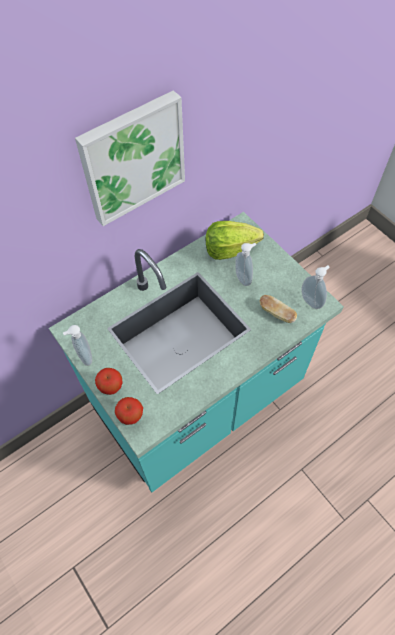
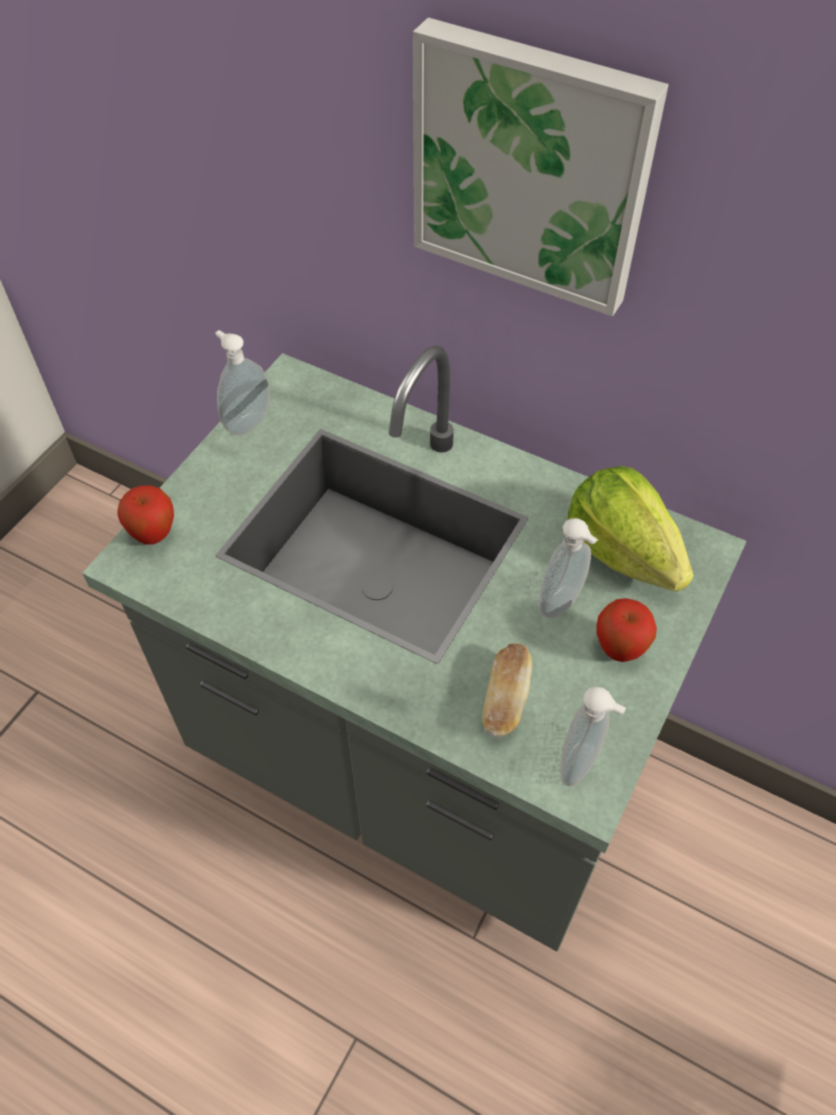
camera: 65 degrees right, 5 degrees down
(111, 387) = (201, 483): apple -> apple (619, 648)
(199, 399) = (418, 763): turquoise counter -> grey counter

